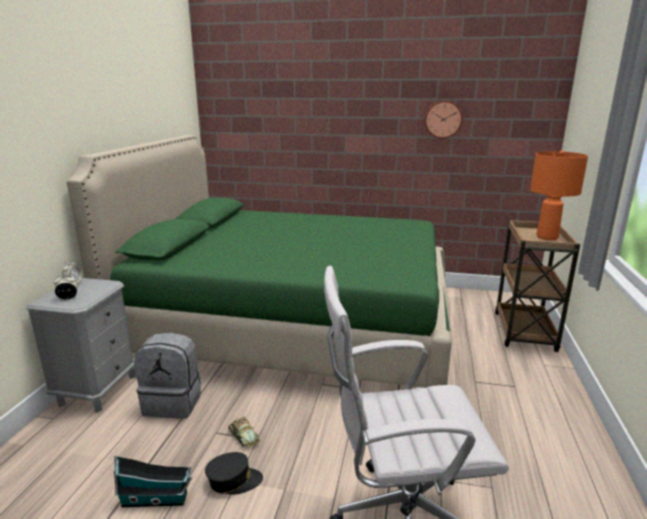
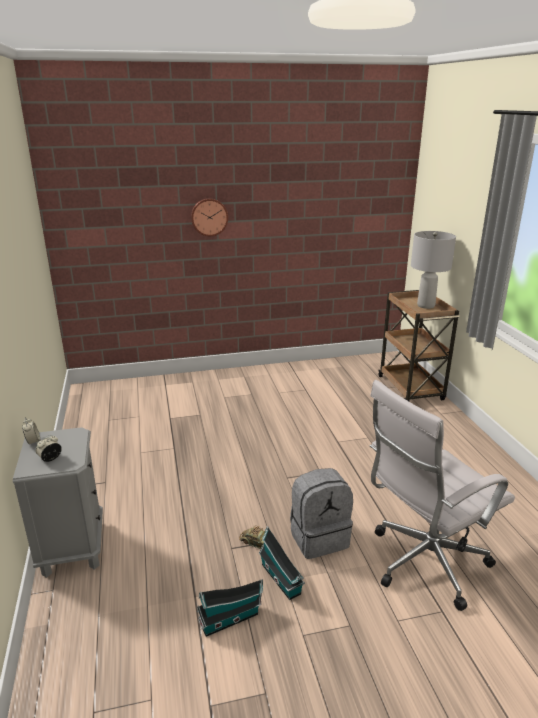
camera: 25 degrees left, 5 degrees up
(174, 402) = (166, 535): grey backpack -> grey backpack (319, 537)
(234, 480) = (282, 580): black cap -> toy house
(293, 324) = (214, 428): green bed -> none
(443, 119) = (312, 200): wall clock -> wall clock (209, 217)
(547, 237) = (426, 305): orange table lamp -> grey table lamp

